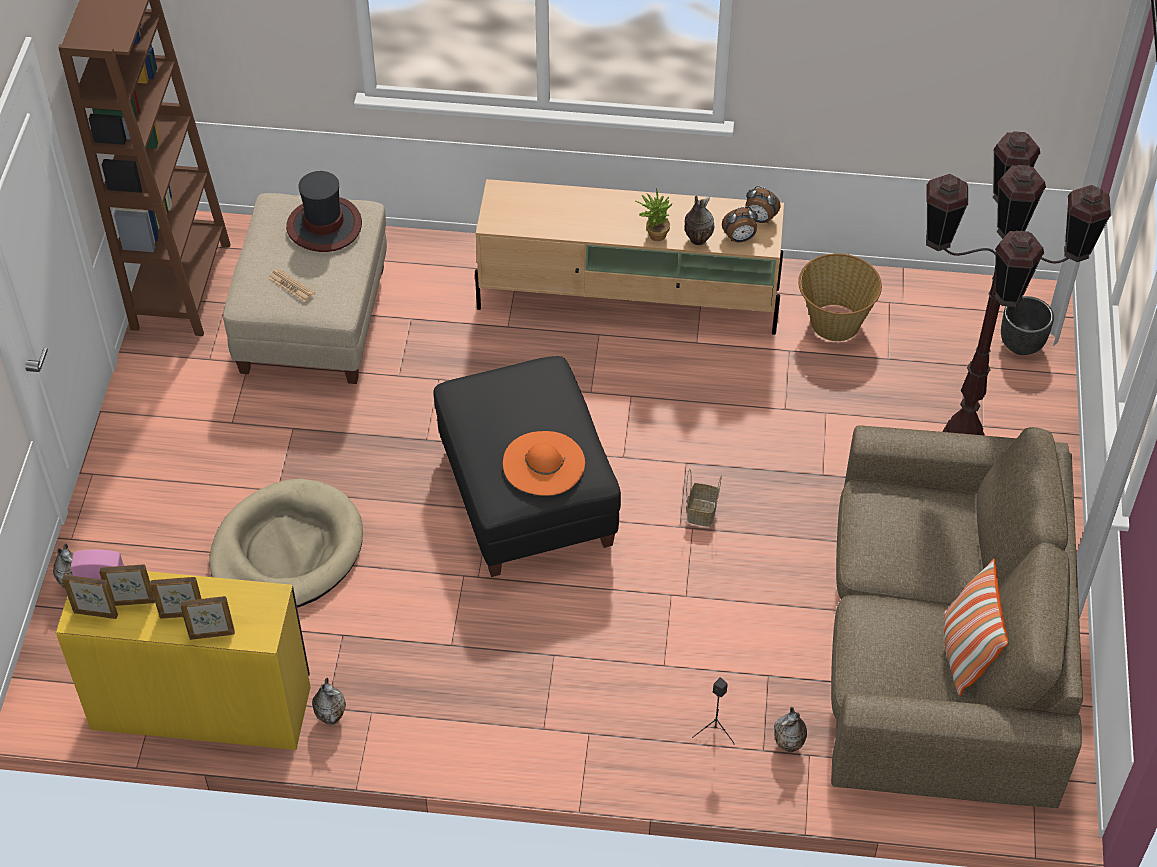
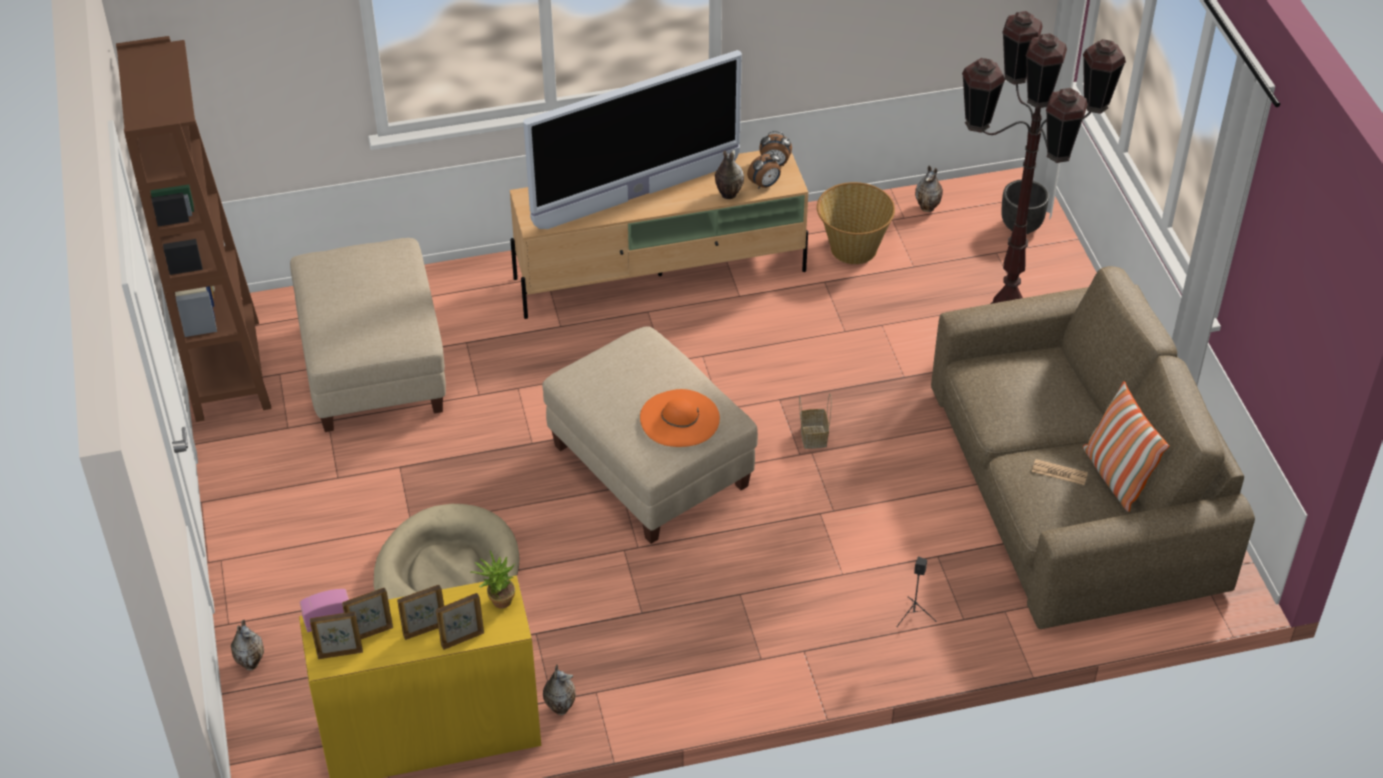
camera: 20 degrees left, 5 degrees down
(291, 286) = (366, 328): newspaper -> newspaper (1059, 472)
(324, 226) = (372, 268): hat -> none
(527, 498) = (650, 467): black ottoman -> beige ottoman
(606, 217) = (637, 196): none -> television
(654, 234) = (687, 199): potted plant -> potted plant (497, 601)
(789, 745) = (984, 608): vase -> vase (928, 208)

